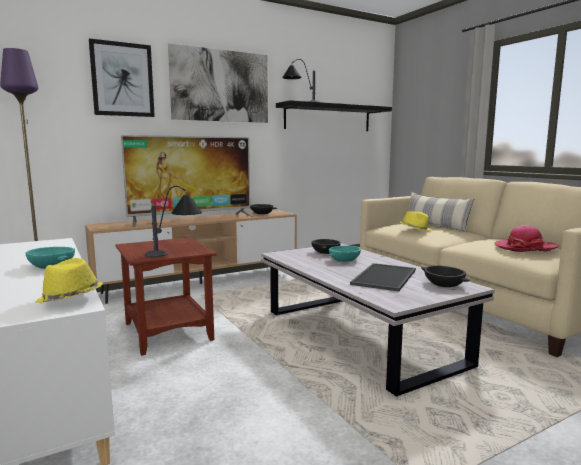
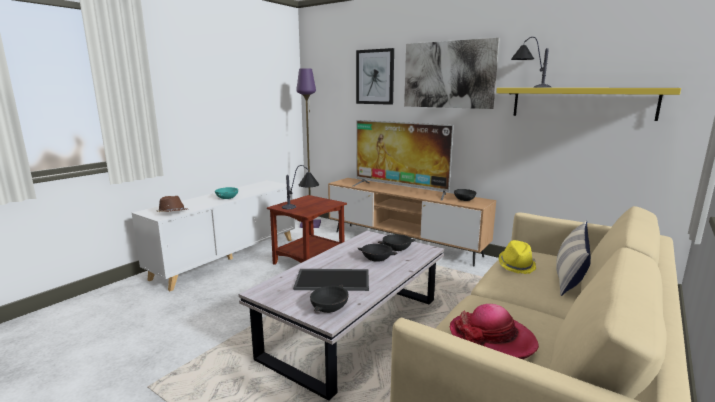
camera: 65 degrees right, 5 degrees up
(70, 299) = (172, 213): yellow hat -> brown hat
(328, 118) = (581, 103): black shelf -> yellow shelf
(344, 260) = (376, 258): turquoise bowl -> black bowl

